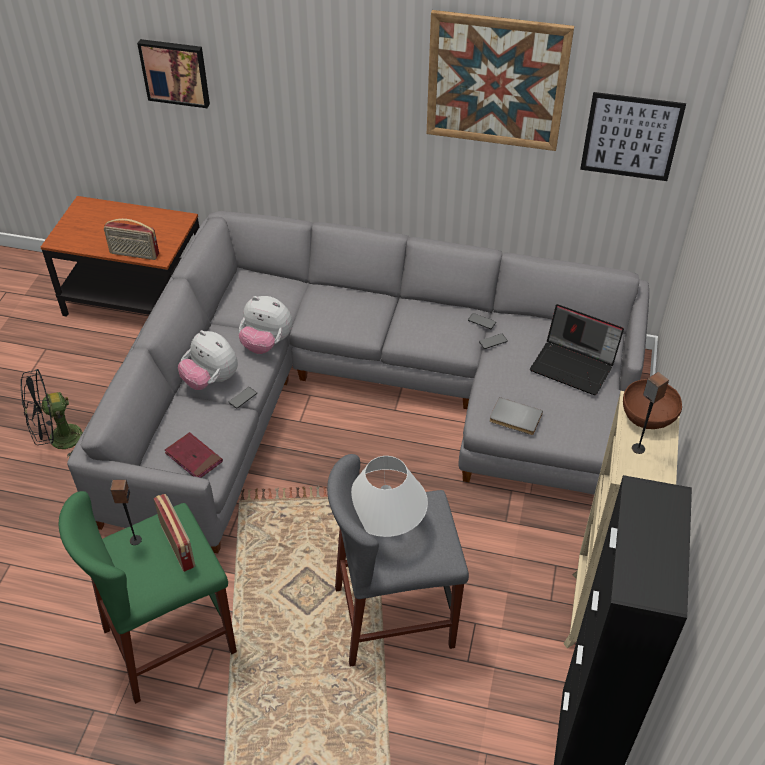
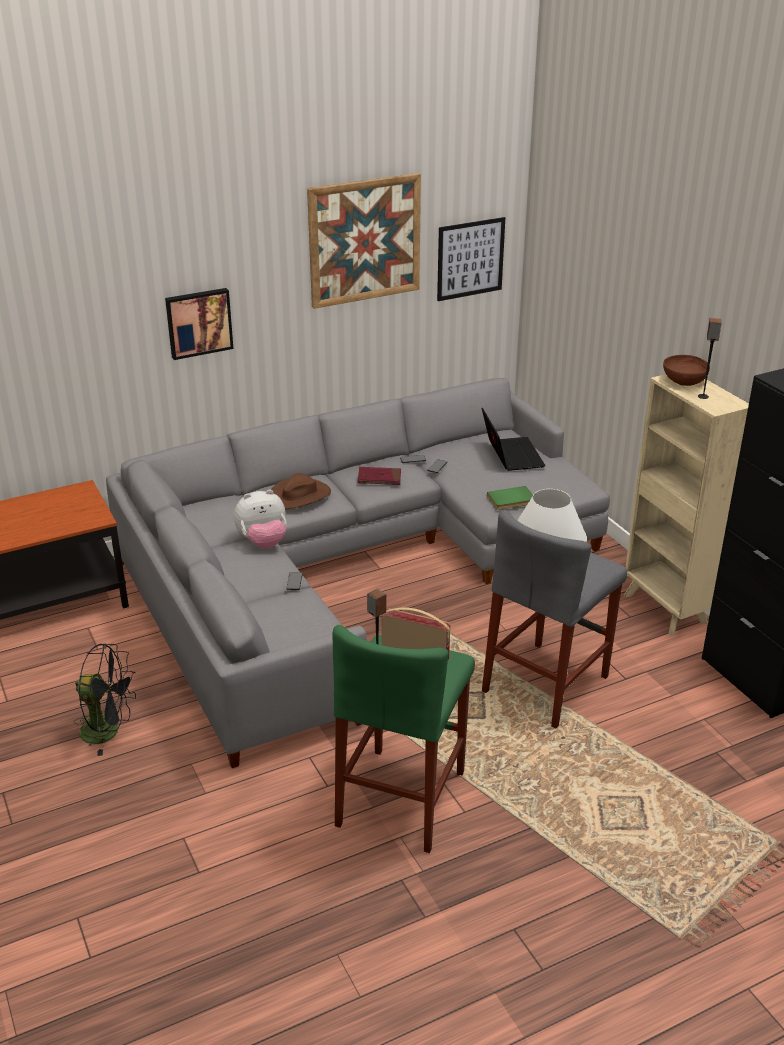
camera: 40 degrees left, 15 degrees down
(58, 441) = (108, 731): black fan -> black fan turned 105 degrees counterclockwise
(134, 254) = (71, 527): radio -> none
(175, 72) = (64, 322): picture -> picture (198, 322)
(194, 458) = (310, 633): red book -> red book (379, 478)
(211, 380) = (252, 582): plush toy -> none
(342, 310) = (299, 496): none -> brown hat
(515, 419) = (511, 500): grey book -> green book
(574, 365) = (510, 455): laptop -> laptop turned 90 degrees counterclockwise

